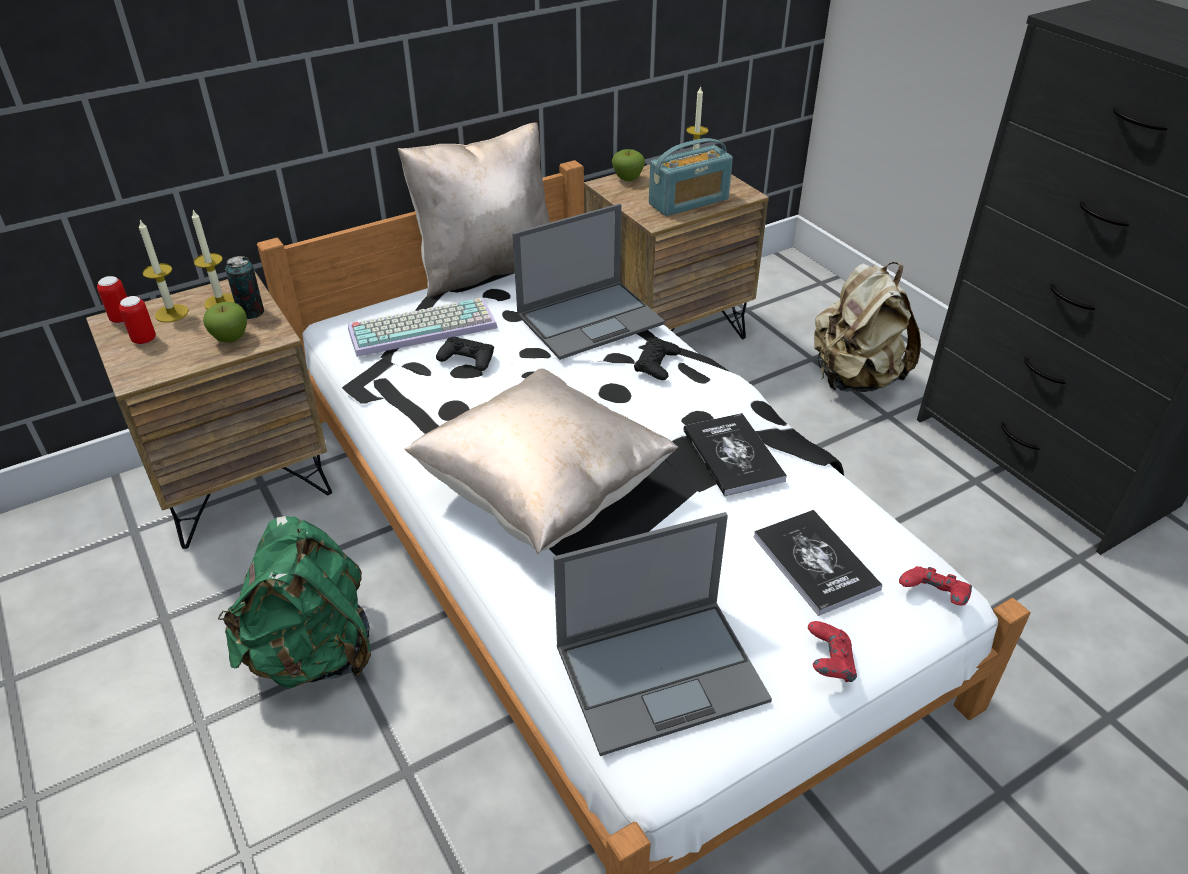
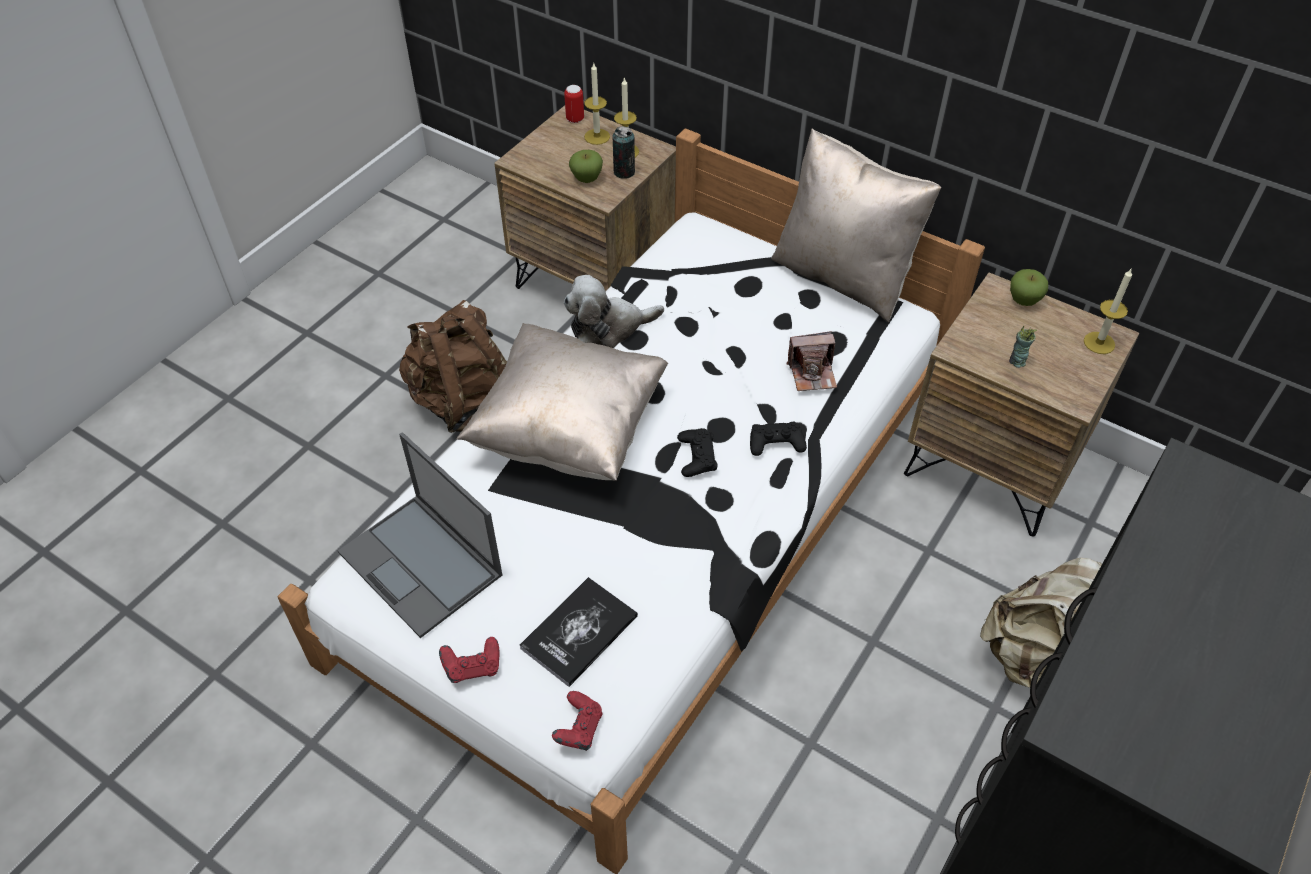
camera: 65 degrees right, 10 degrees up
(144, 340) = (559, 141): can -> none
(313, 653) = (463, 401): green backpack -> brown backpack
(422, 422) = (609, 328): none -> plush toy
(424, 327) = (725, 274): keyboard -> none
(467, 358) = (700, 318): black game controller -> black game controller (697, 456)
(591, 319) = (812, 373): laptop -> camera
(688, 202) = (1017, 361): radio -> cup
(733, 455) = (680, 536): book -> none

